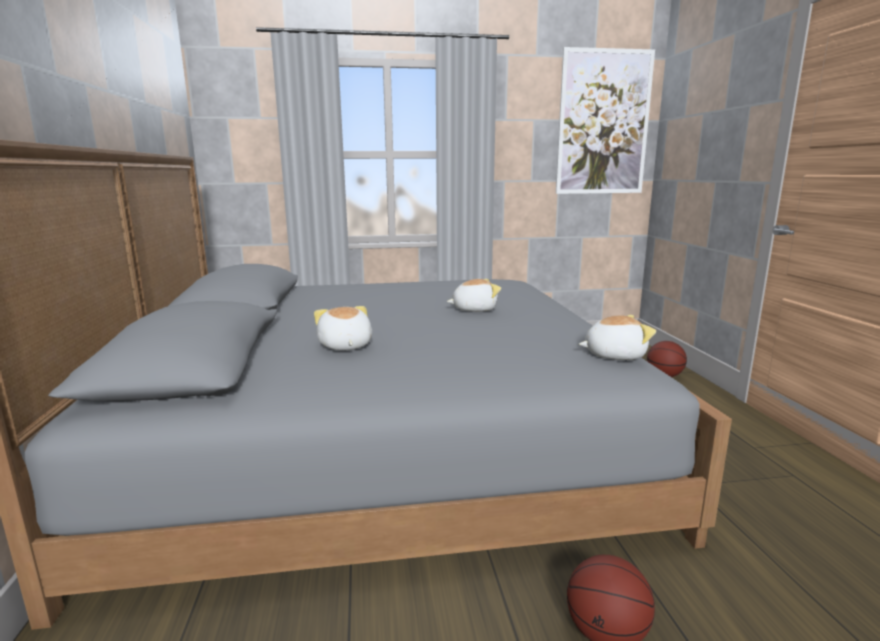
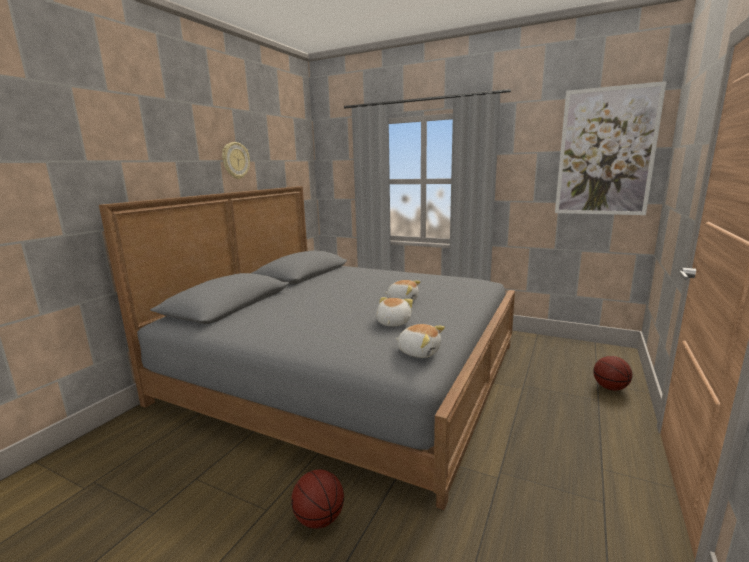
camera: 35 degrees right, 0 degrees up
(107, 89) = (235, 160): none -> wall clock
(344, 346) = (291, 310): plush toy -> plush toy (392, 323)

